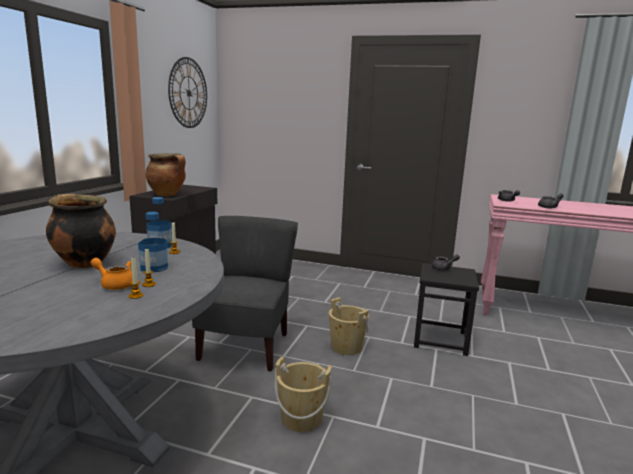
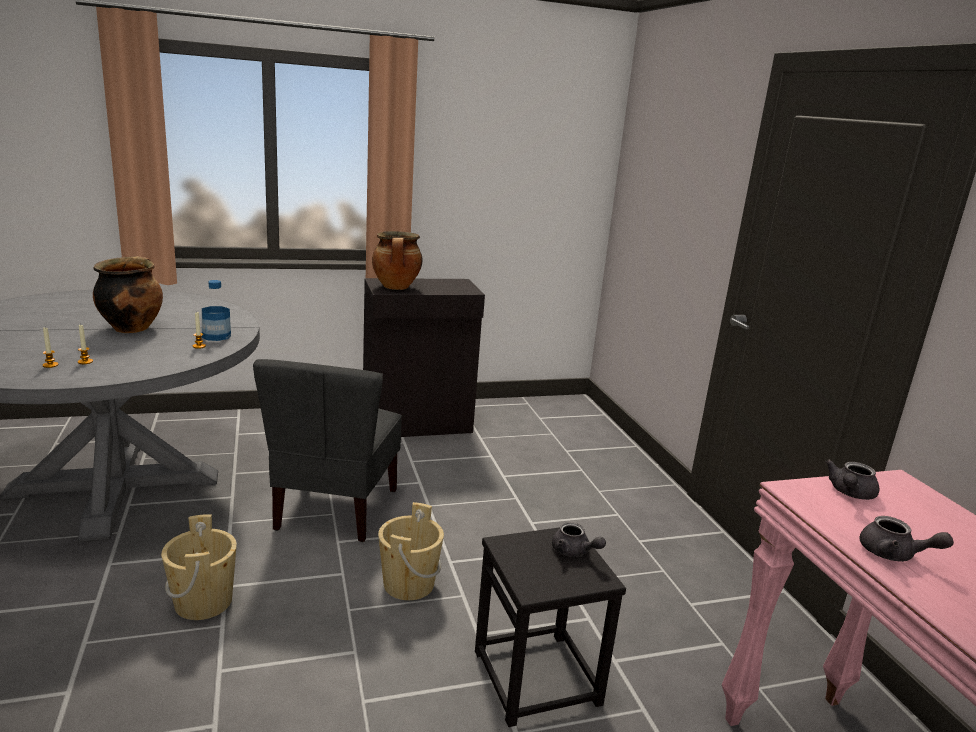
camera: 55 degrees right, 5 degrees up
(115, 284) = (78, 351): orange teapot -> none
(154, 267) = (139, 351): bottle -> none
(188, 93) = (540, 150): wall clock -> none
(246, 347) = (335, 509): grey chair -> grey chair turned 120 degrees clockwise

